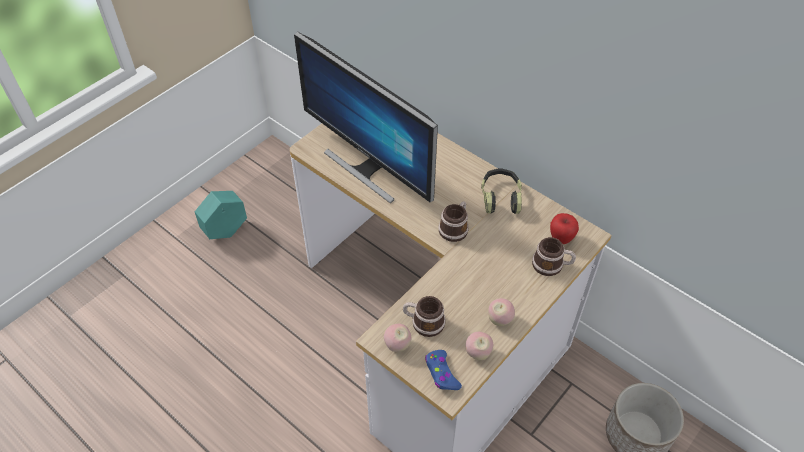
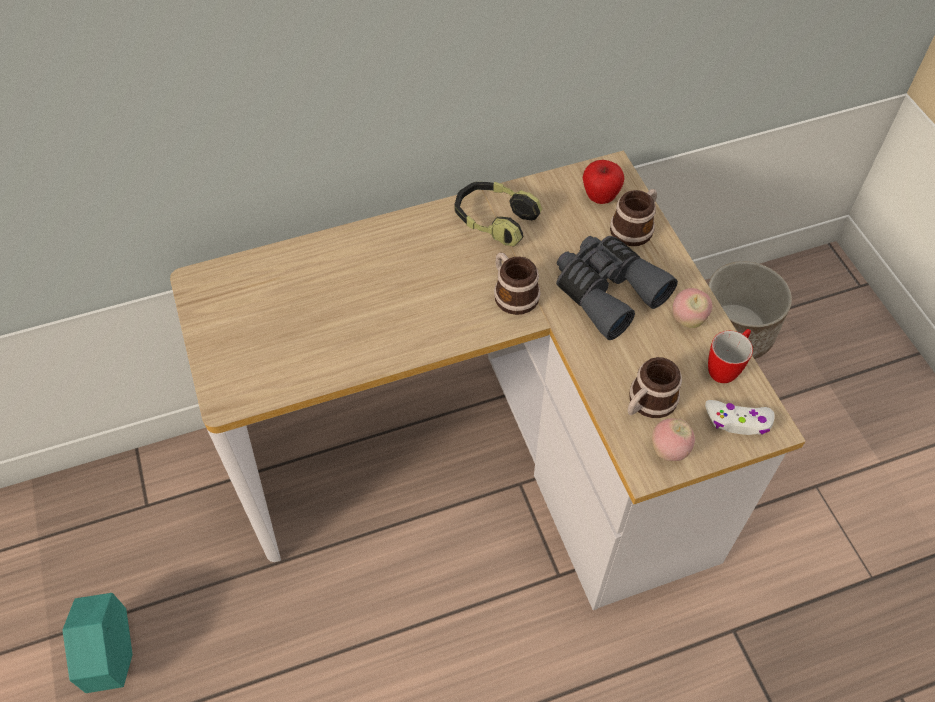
camera: 60 degrees left, 5 degrees up
(369, 168) = (331, 339): monitor -> none
(441, 373) = (738, 421): blue game controller -> white game controller
(478, 353) = (726, 367): apple -> mug
(490, 271) = (607, 291): none -> grey binoculars

